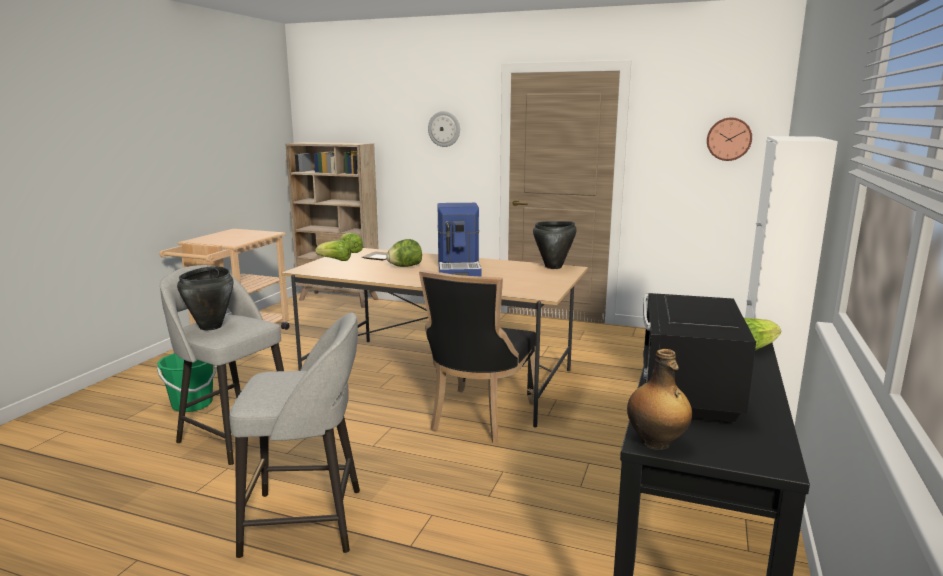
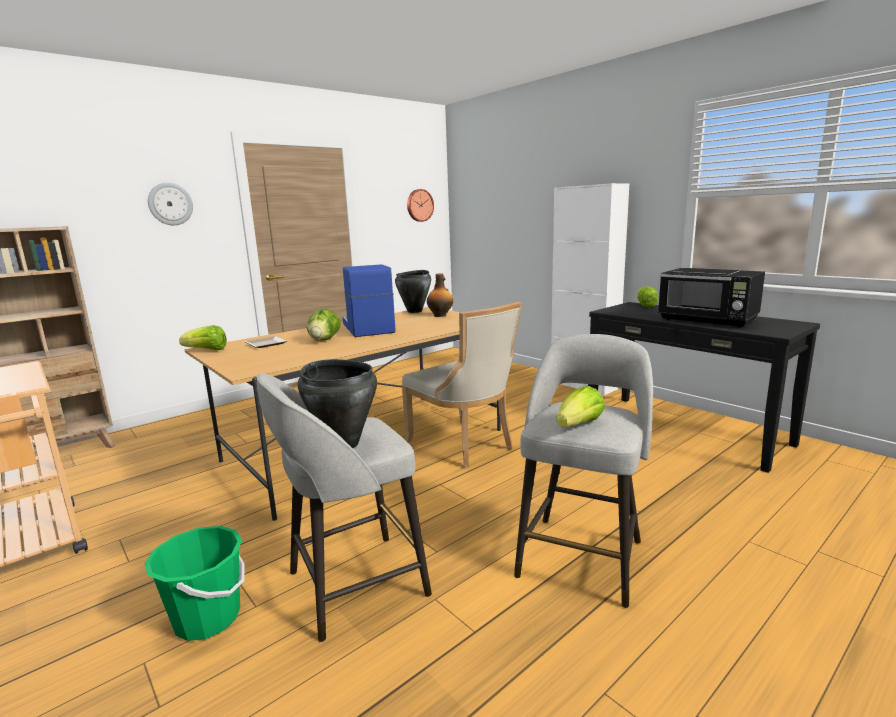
camera: 60 degrees left, 0 degrees up
(335, 260) = (234, 358): lettuce -> lettuce (579, 425)
(459, 268) = (367, 328): coffee machine -> coffee machine turned 135 degrees counterclockwise
(479, 418) = (464, 445): black chair -> beige chair
(656, 443) = (779, 333): bottle -> bottle (440, 315)

